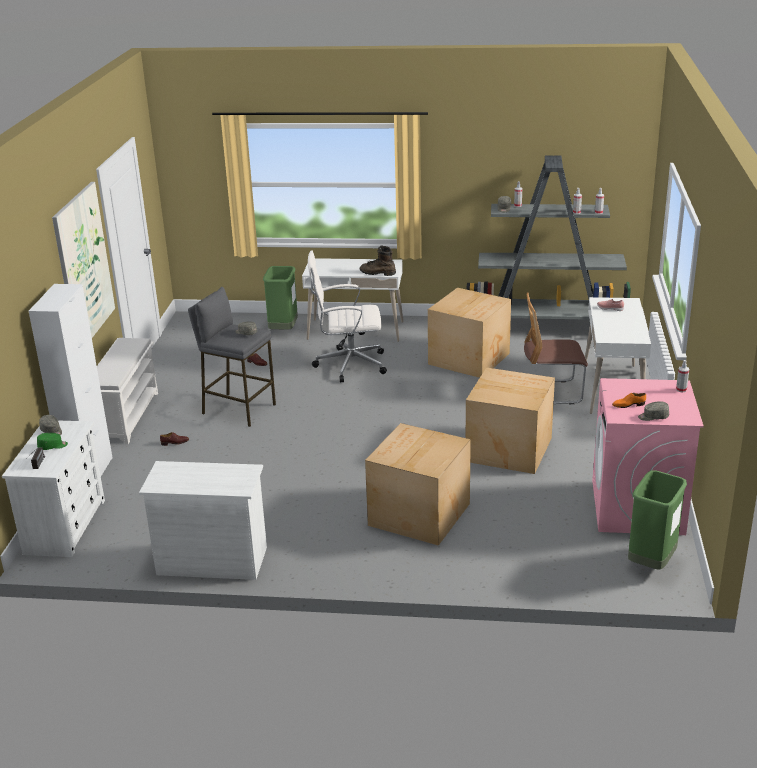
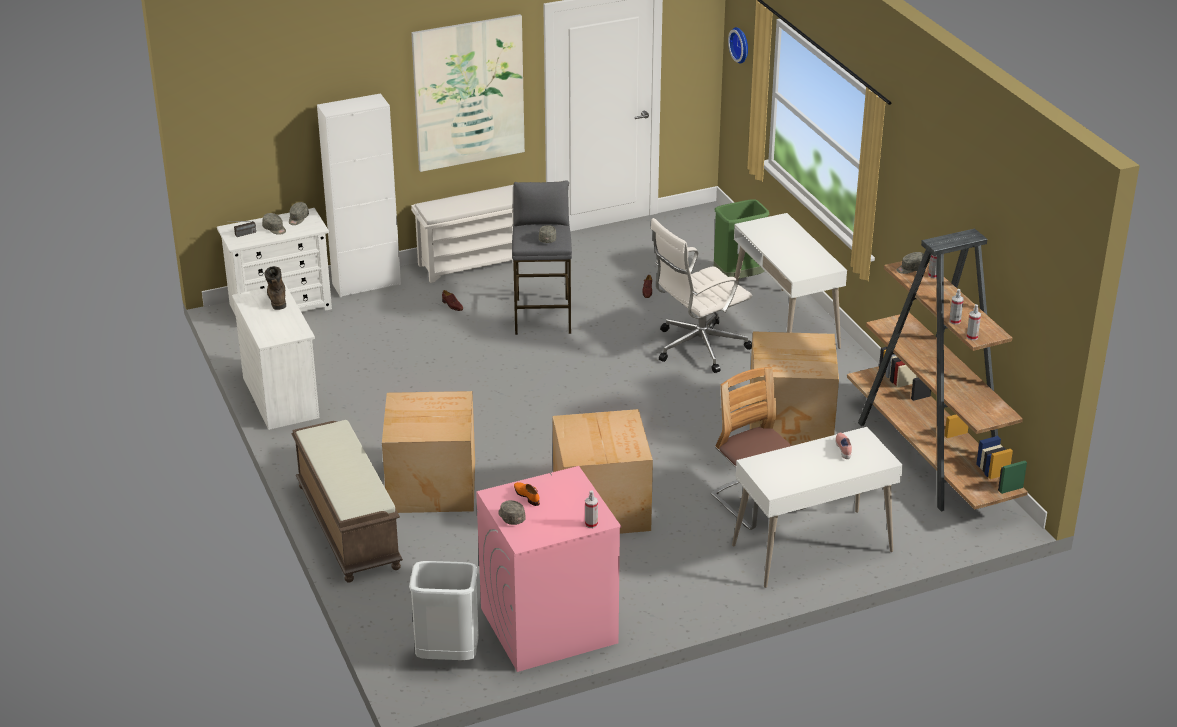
camera: 60 degrees right, 5 degrees up
(53, 446) = (274, 229): green cap -> grey cap
(189, 168) = (741, 44): none -> wall clock
(348, 364) = (697, 347): white office chair -> white office chair turned 90 degrees counterclockwise
(377, 273) = (788, 266): brown boot -> brown boot (277, 298)
(440, 570) = (347, 526): none -> brown bench
(547, 329) = (930, 459): grey bookcase -> brown bookcase
(651, 563) = (447, 657): green trash can -> white trash can

